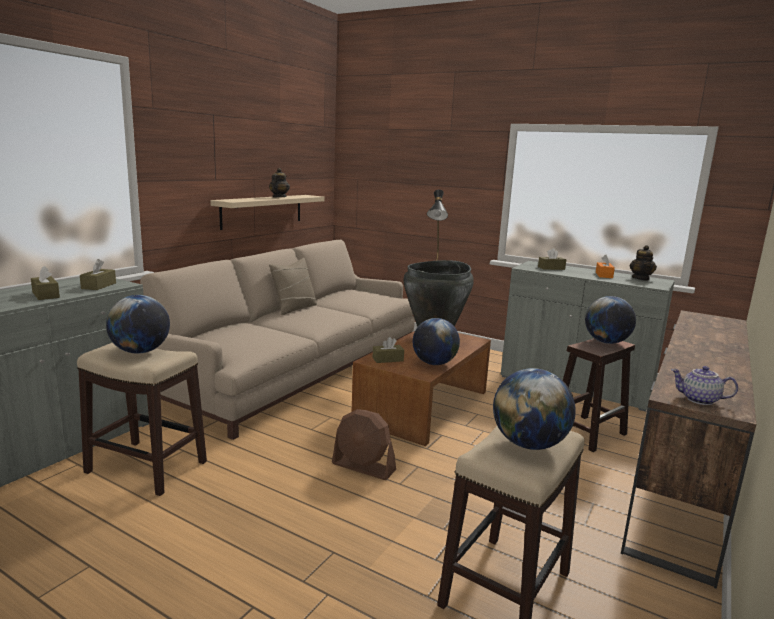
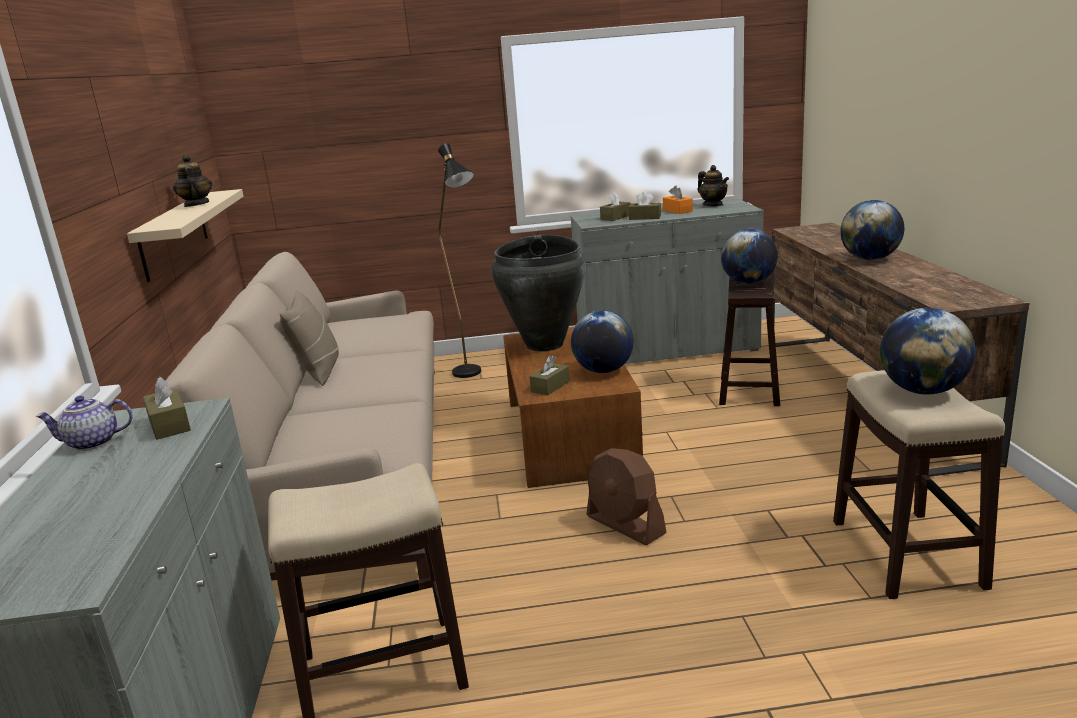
camera: 35 degrees left, 5 degrees up
(46, 295) = (132, 470): brown tissue box -> brown tissue box (645, 217)
(140, 351) = (349, 494): globe -> globe (870, 259)
(363, 467) = (625, 525): brown fan -> brown fan turned 60 degrees clockwise
(699, 400) = (966, 299): teapot -> teapot (92, 443)

